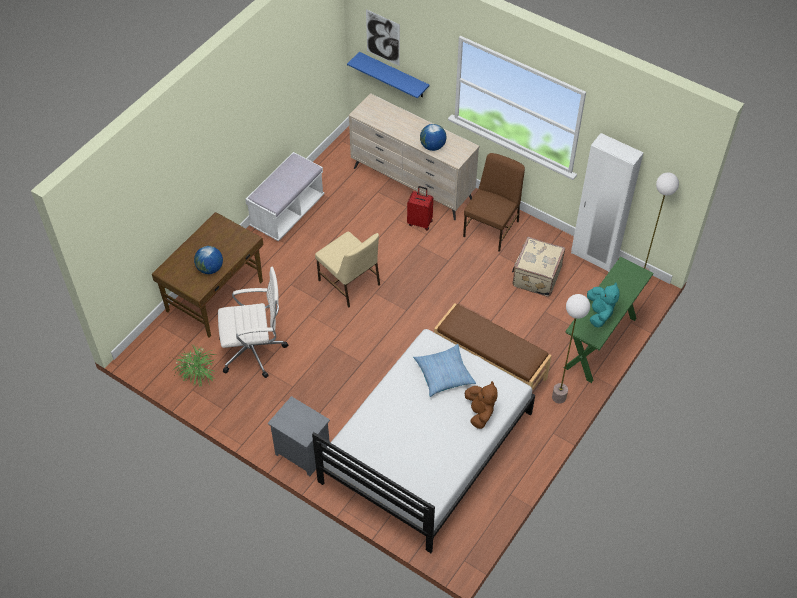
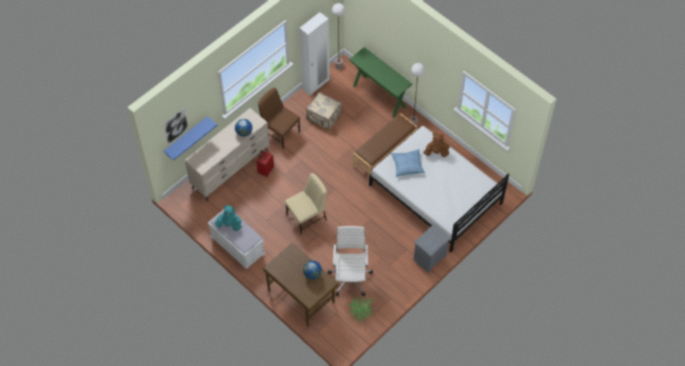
camera: 80 degrees left, 5 degrees up
(599, 313) = (388, 78): turquoise plush toy -> turquoise plush toy (229, 225)

